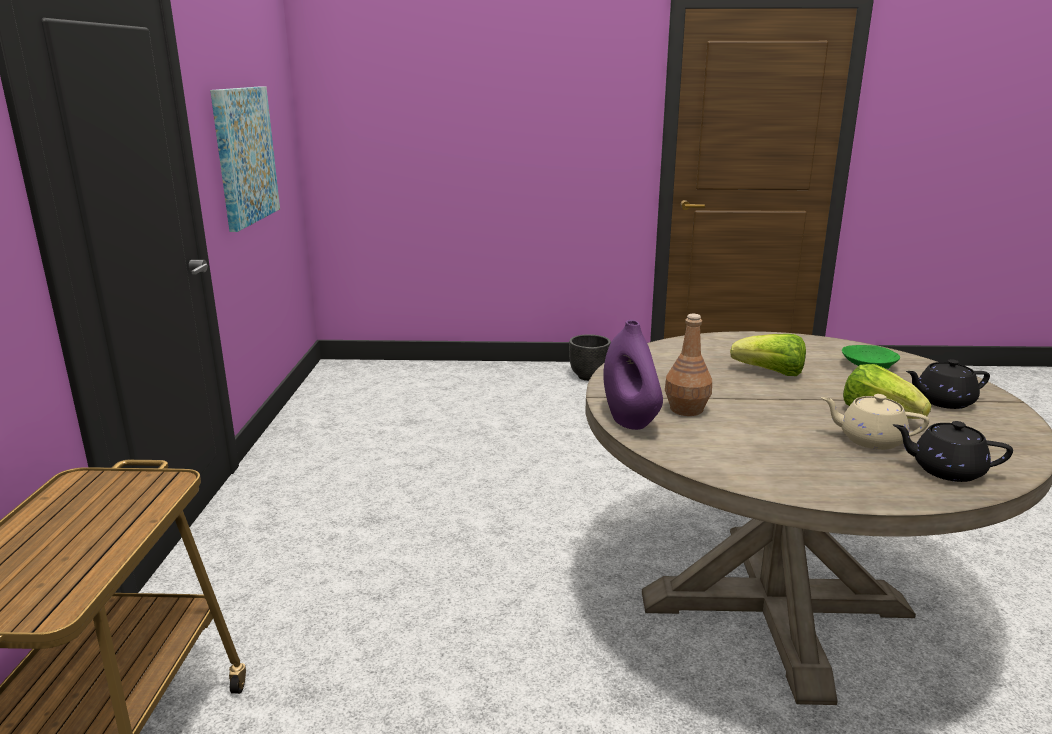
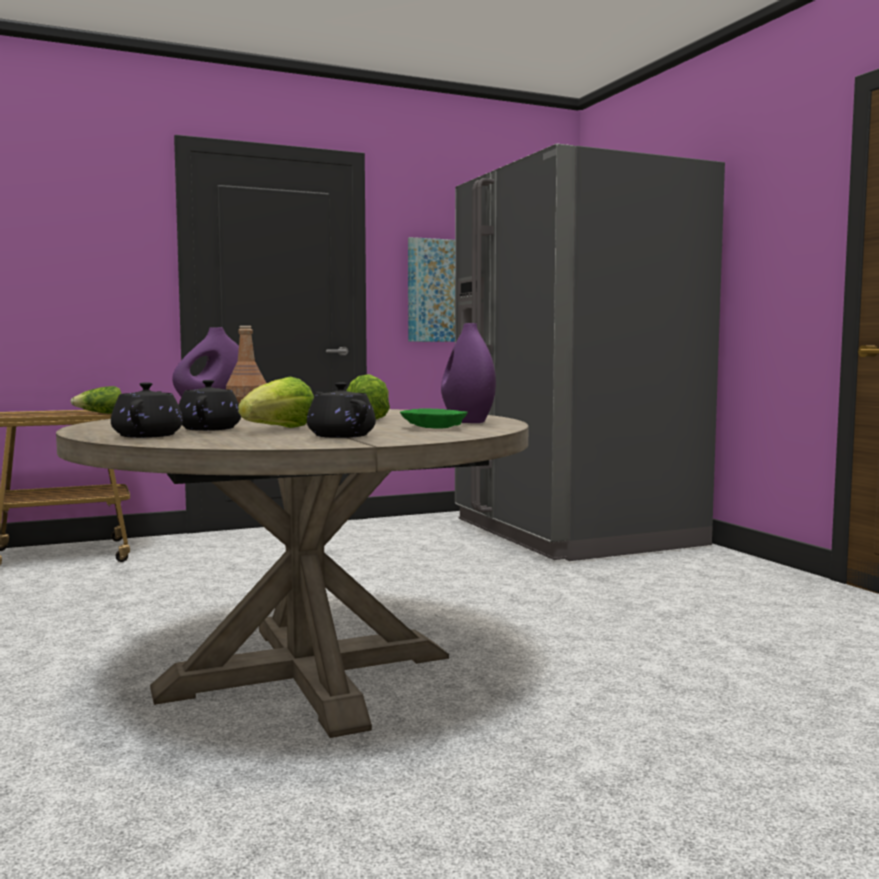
camera: 65 degrees right, 15 degrees down
(132, 499) = (100, 414): none -> lettuce
(443, 392) = (574, 533): none -> grey fridge
(588, 376) = (721, 564): black planter -> none
(809, 348) = (467, 421): none -> purple vase
(869, 440) = (210, 429): beige teapot -> black teapot

